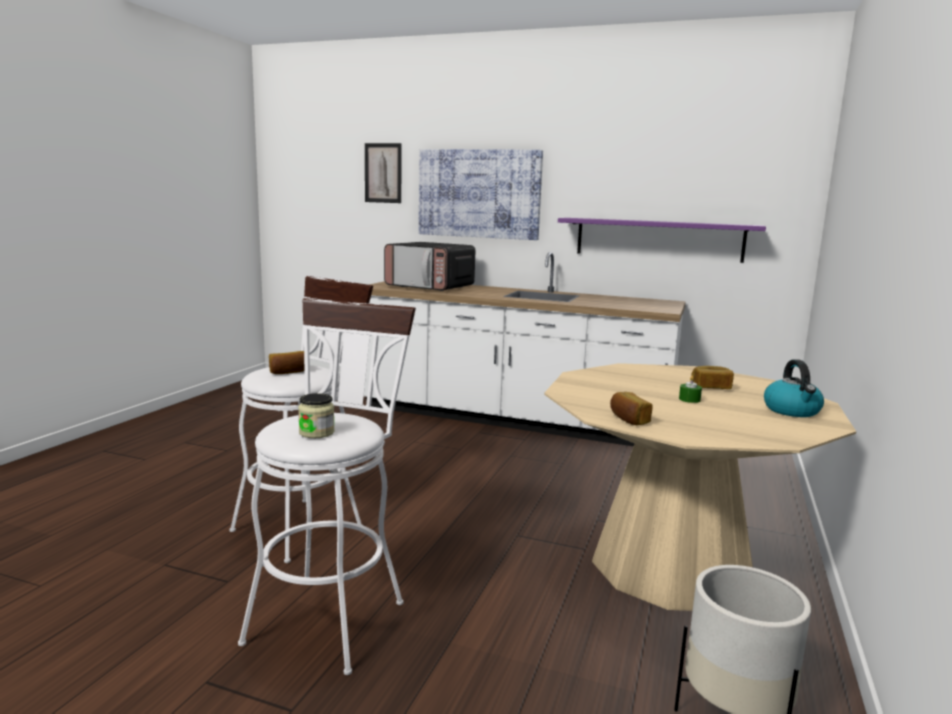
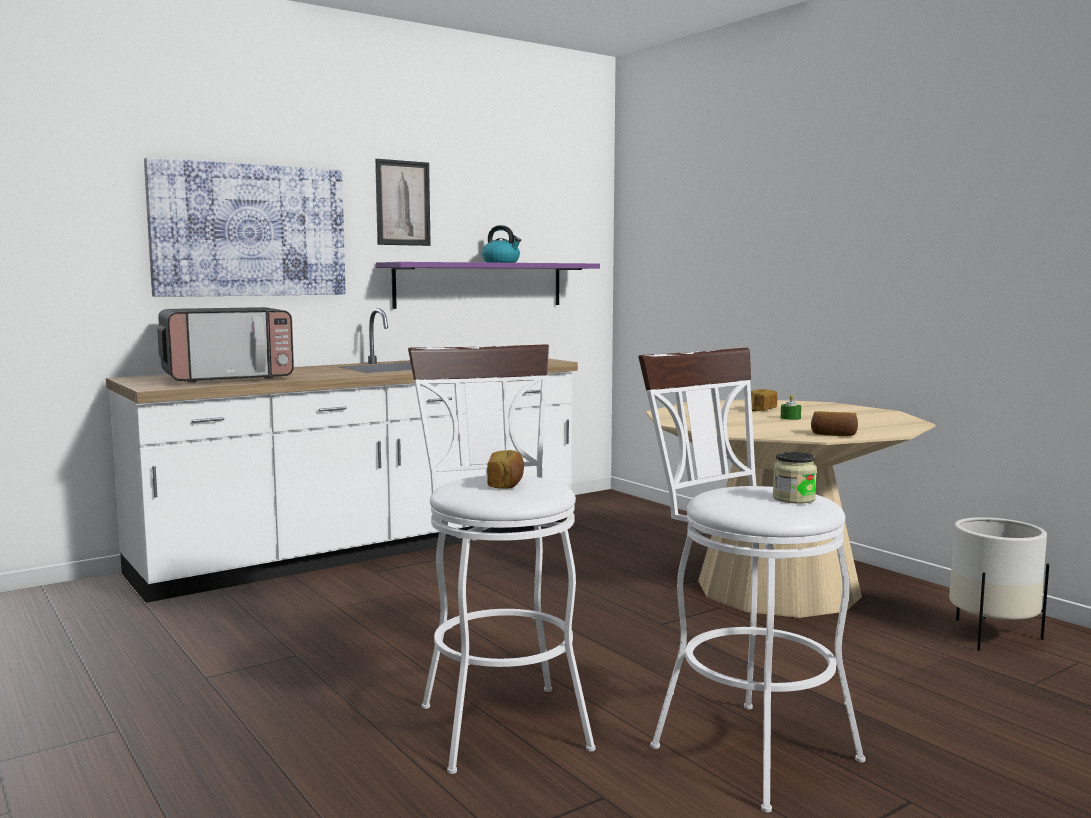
camera: 55 degrees left, 5 degrees down
(383, 173) = (64, 194): picture -> picture (402, 203)
(792, 411) = (843, 410): kettle -> kettle (501, 262)

